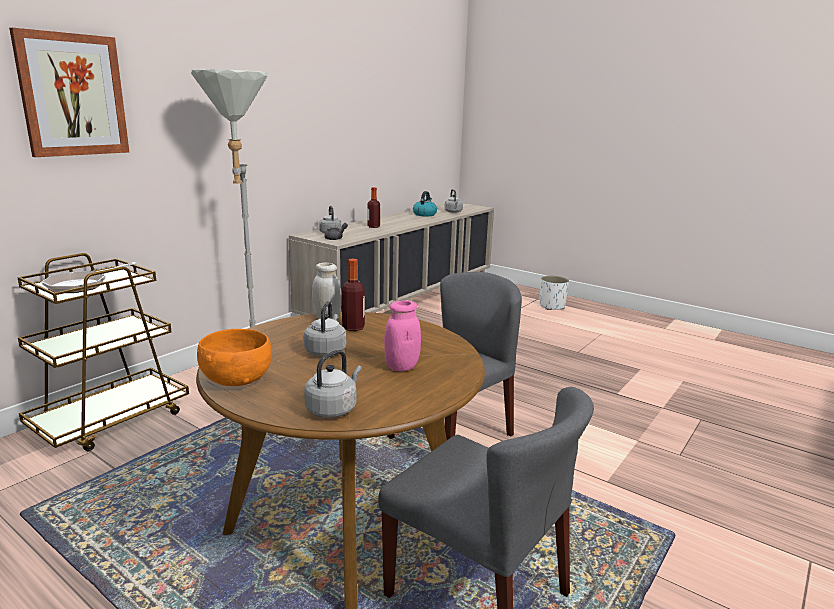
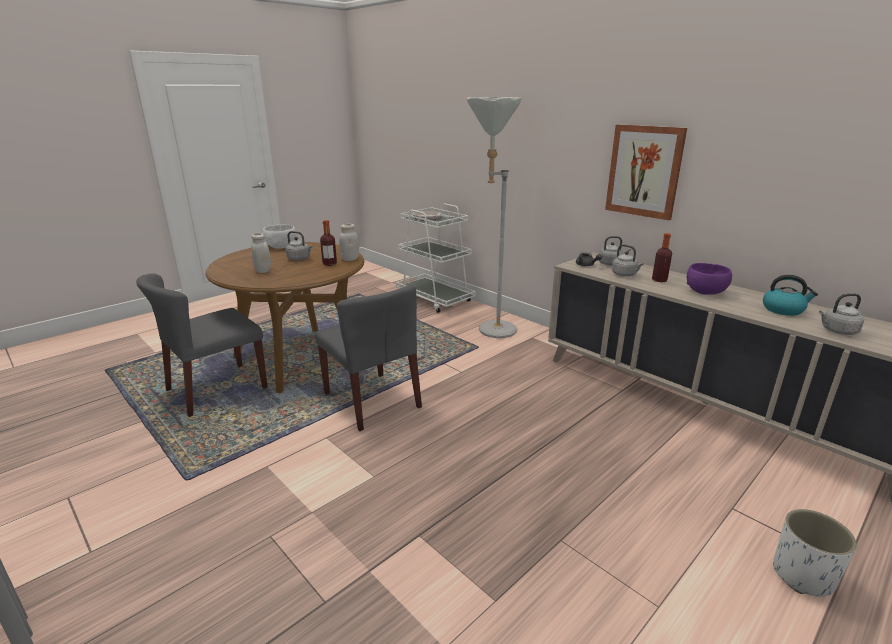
camera: 100 degrees right, 5 degrees up
(73, 95) = (469, 114): picture -> picture (644, 171)
(112, 420) = (435, 299): brown cart -> white cart
(236, 379) = (281, 246): orange bowl -> white bowl
(333, 408) = (234, 259): grey kettle -> grey kettle (625, 274)
(397, 221) = (706, 292): none -> purple bowl
(401, 366) = (263, 271): pink jar -> white jar

